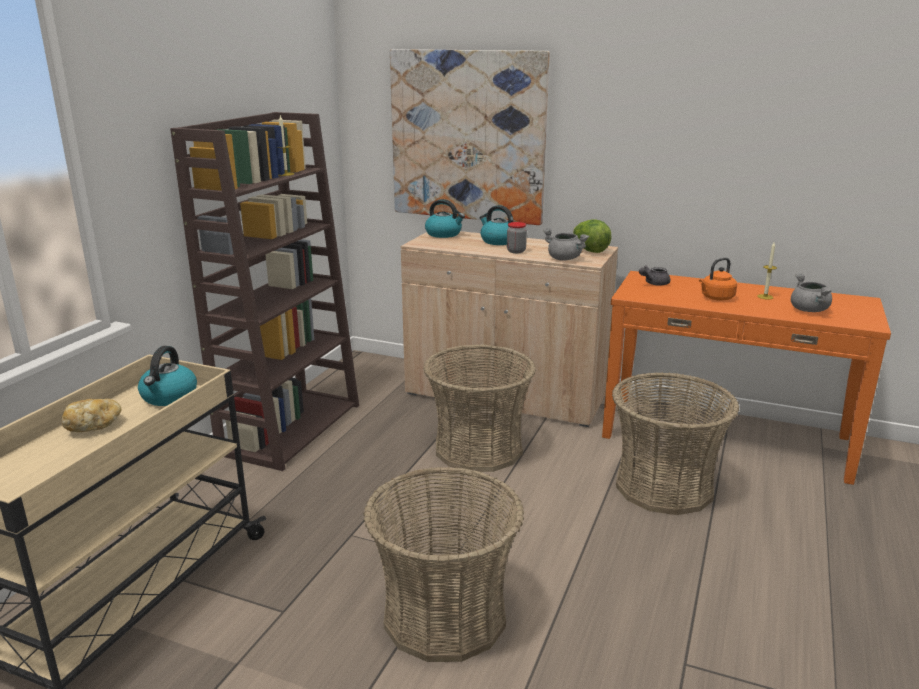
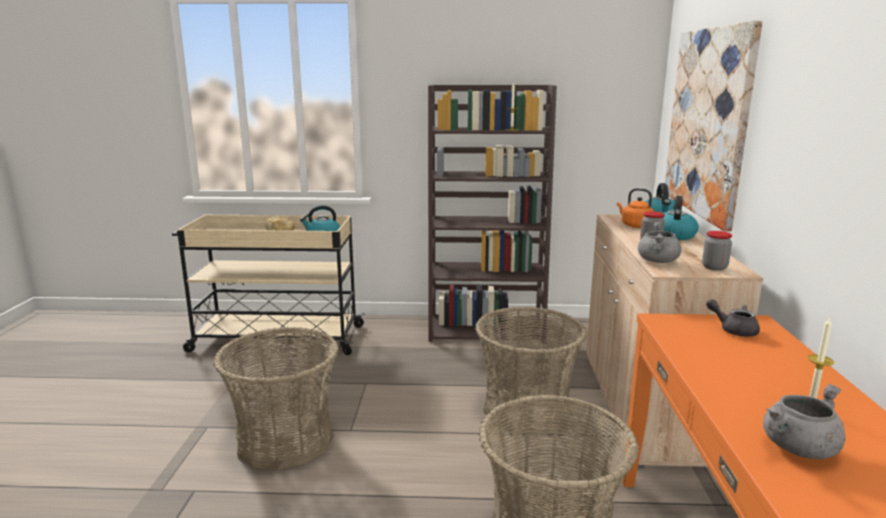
camera: 70 degrees right, 5 degrees down
(589, 250) = (714, 267): lettuce -> jar
(716, 298) = (737, 370): orange kettle -> orange kettle (634, 225)

